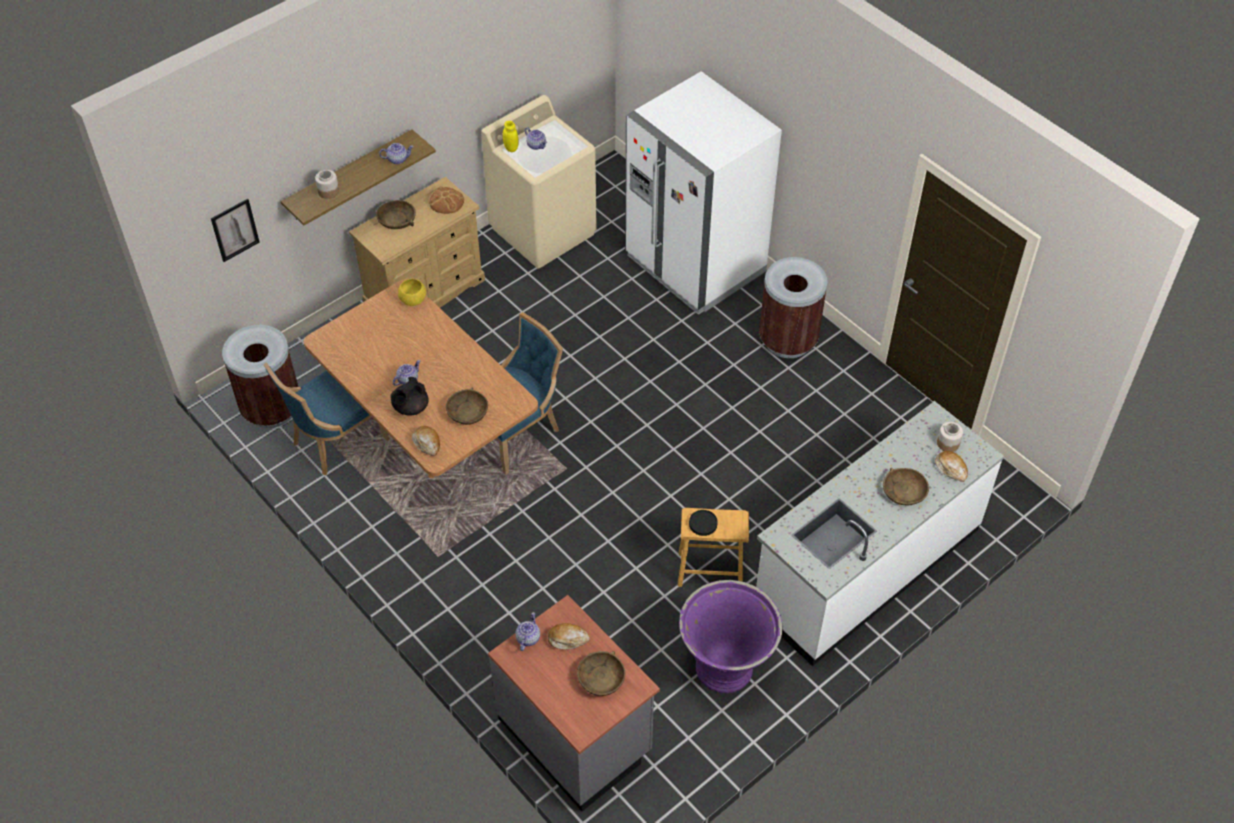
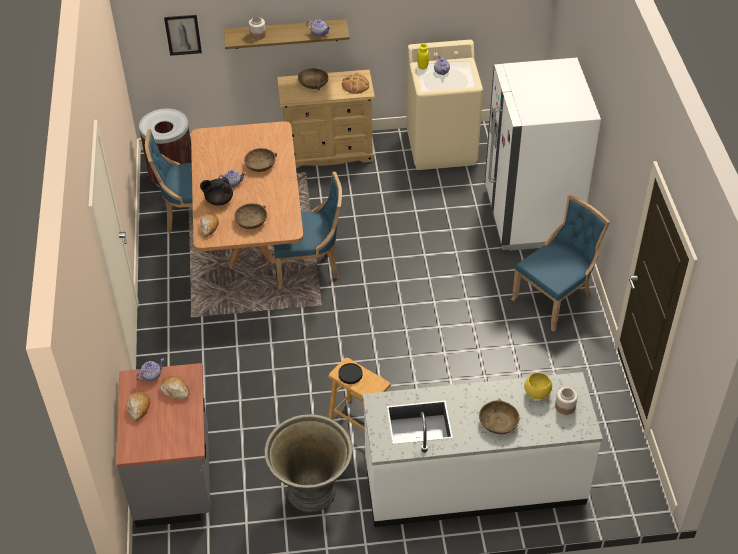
camera: 35 degrees right, 5 degrees down
(413, 299) = (281, 136): yellow bowl -> yellow bowl (537, 392)
(601, 678) = (173, 426): brown bowl -> brown bowl (260, 164)
(725, 669) = (311, 493): purple planter -> grey planter
(788, 340) = (555, 298): brown trash can -> blue chair
(951, 468) = (551, 425): bread -> bread (139, 408)

